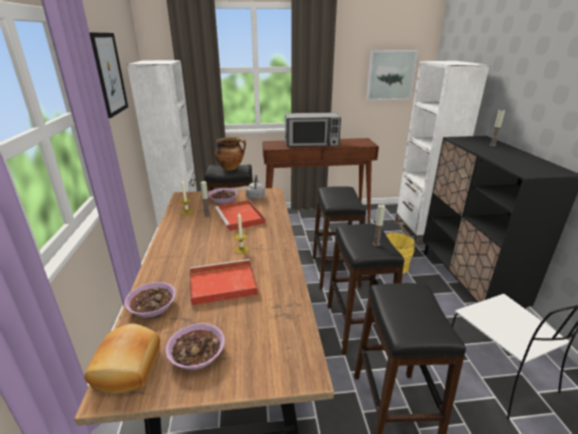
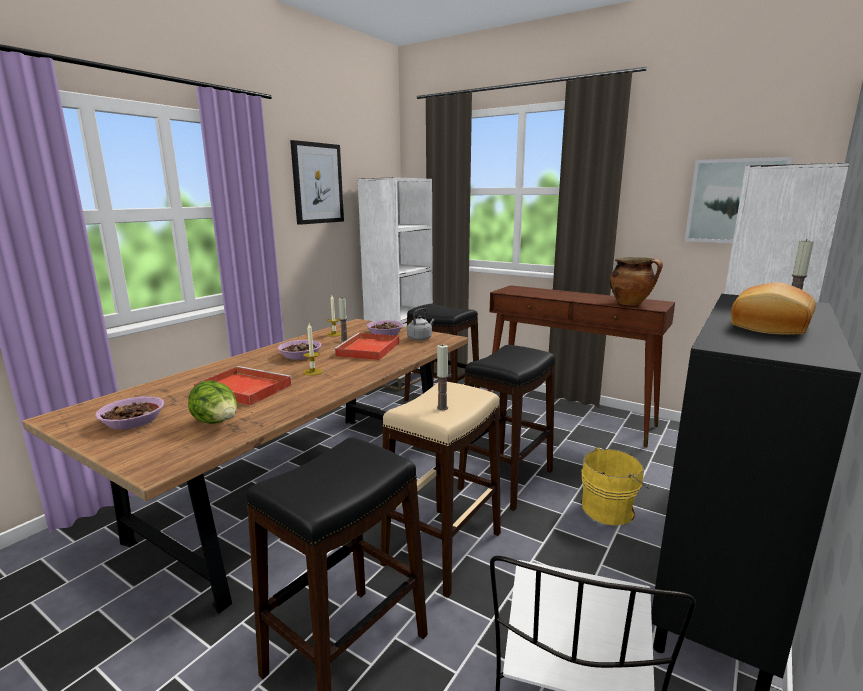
camera: 40 degrees right, 10 degrees down
(129, 368) = (90, 410): bread -> bread (772, 326)
(153, 306) = (175, 384): bowl -> bowl (300, 355)
(231, 168) = (445, 309): cooking pot -> cooking pot (631, 303)
(267, 319) = (217, 423): none -> lettuce
(311, 143) = (566, 295): microwave -> none
(358, 327) = (443, 549): black stool -> beige stool

